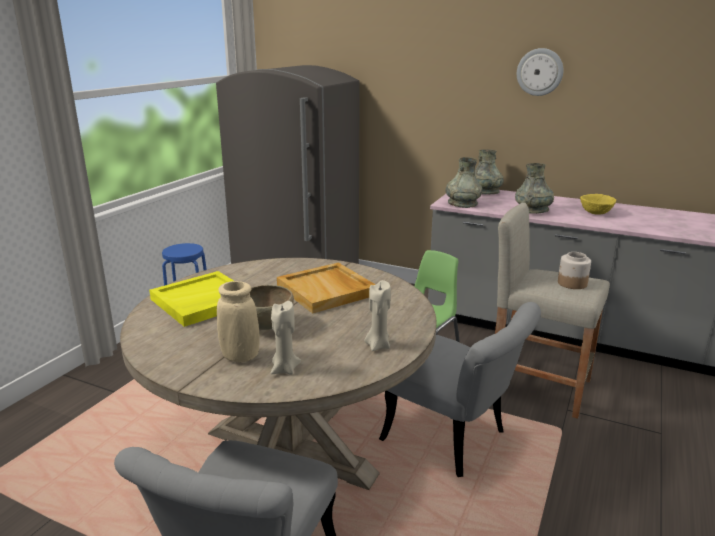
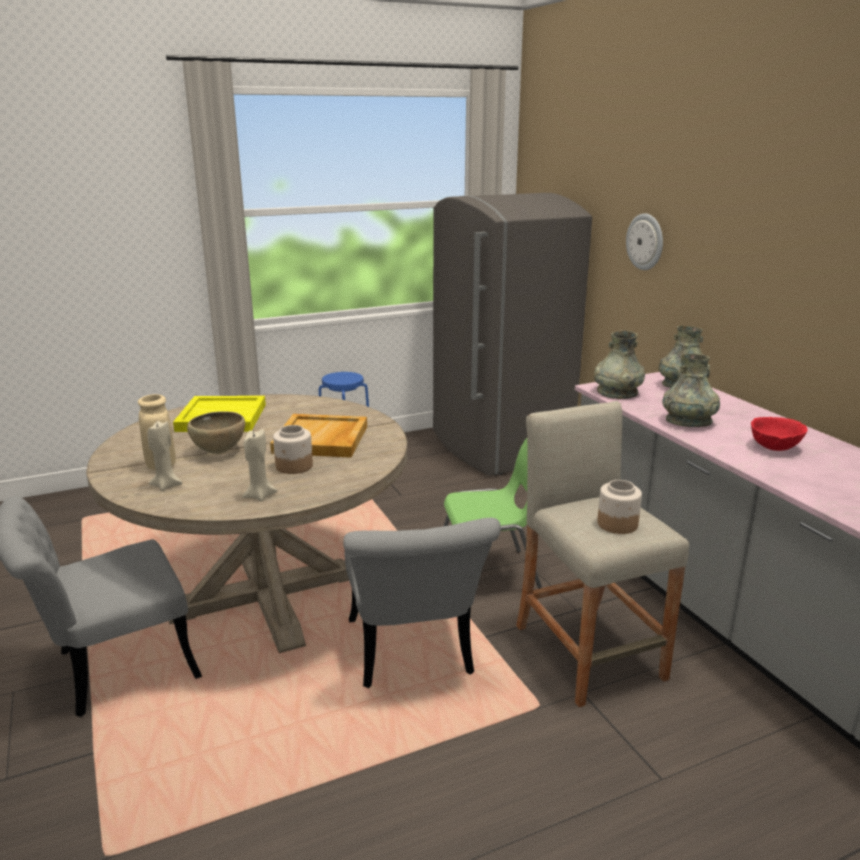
camera: 40 degrees right, 0 degrees up
(352, 315) = (294, 466): none -> jar
(539, 72) = (775, 224): wall clock -> wall clock (645, 242)
(596, 213) = (775, 447): yellow bowl -> red bowl

